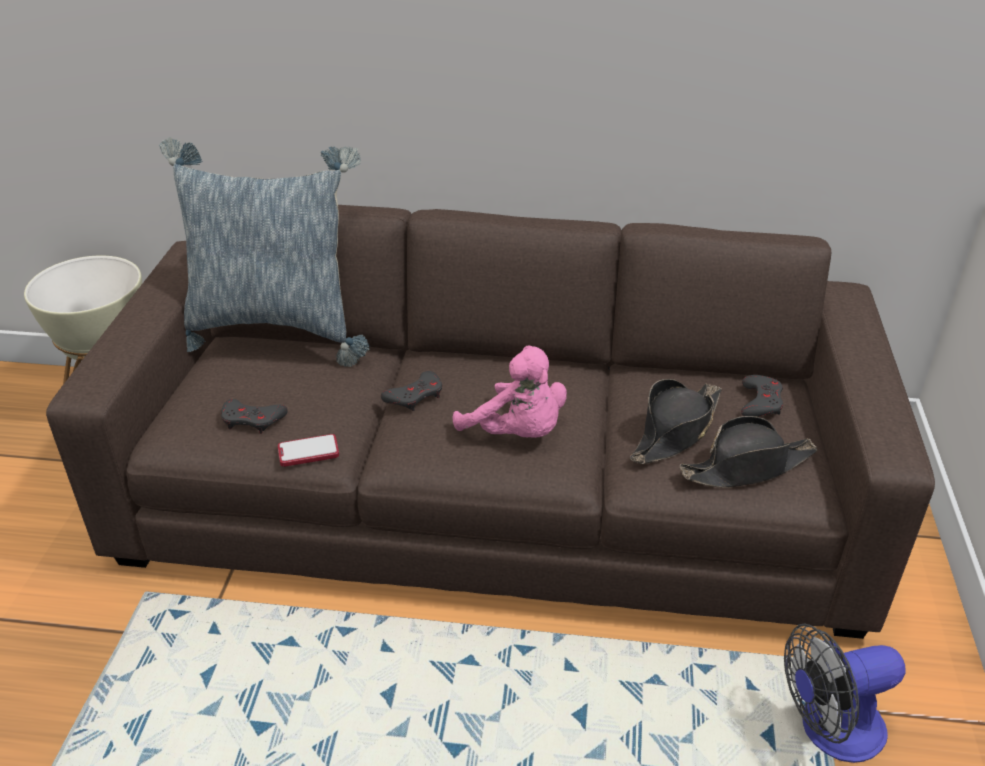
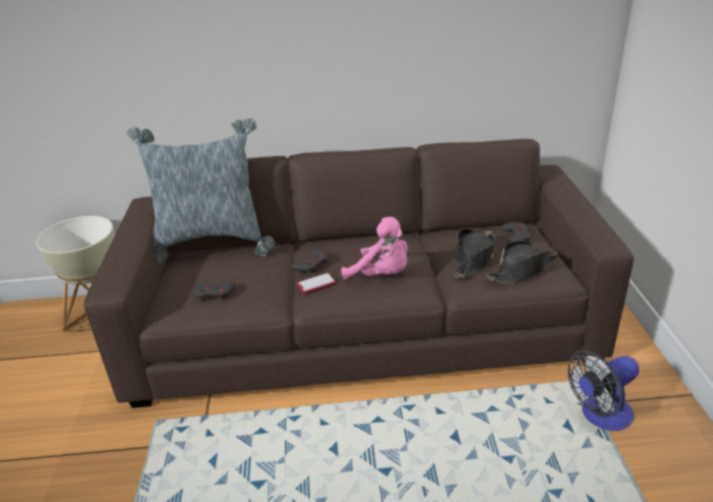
camera: 10 degrees left, 5 degrees down
(308, 452) = (257, 305): phone -> phone (316, 284)

